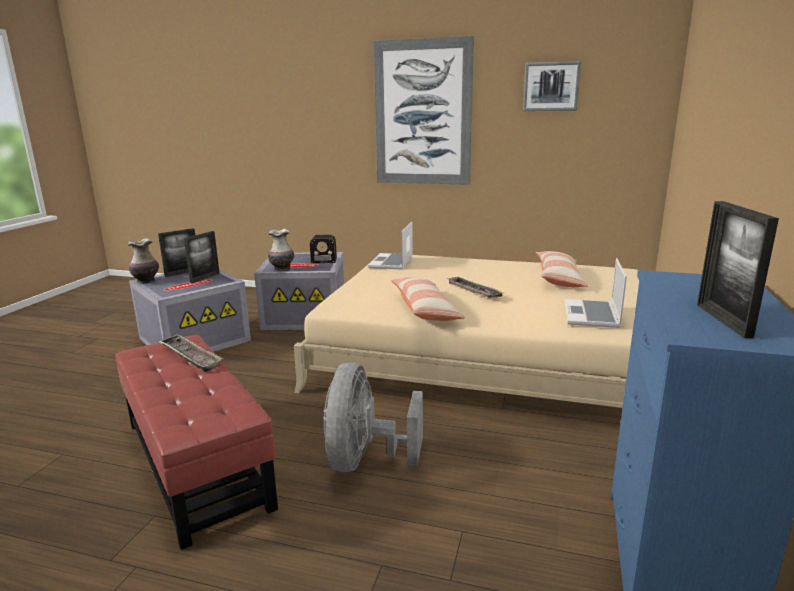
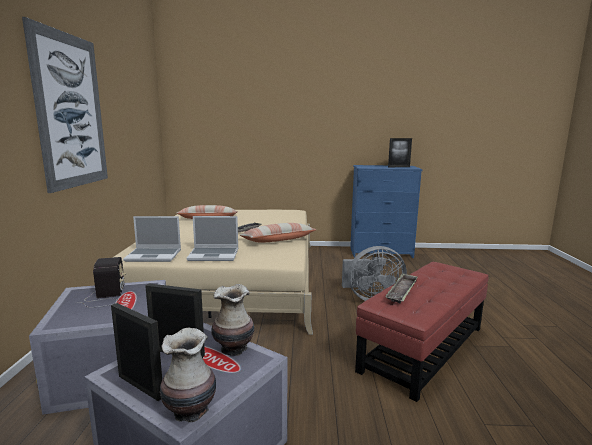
camera: 105 degrees left, 5 degrees down
(282, 269) = (143, 307): vase -> vase (234, 349)
(551, 86) = (127, 96): picture -> none
(592, 315) = (278, 214): laptop -> laptop (214, 255)

